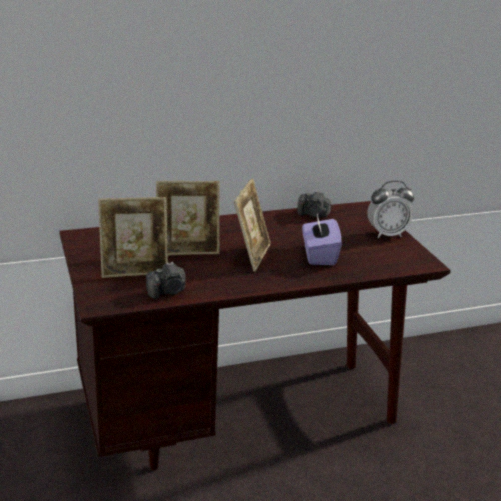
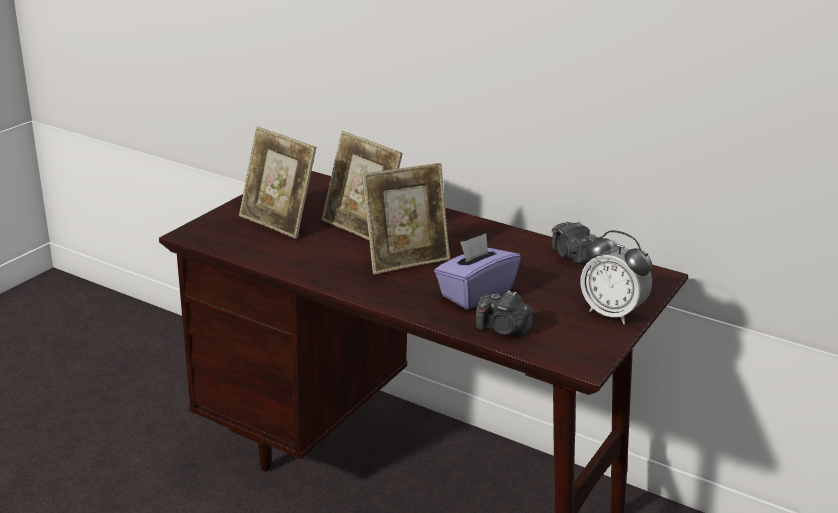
camera: 50 degrees right, 0 degrees up
(168, 291) = (262, 252): camera -> camera (503, 329)

